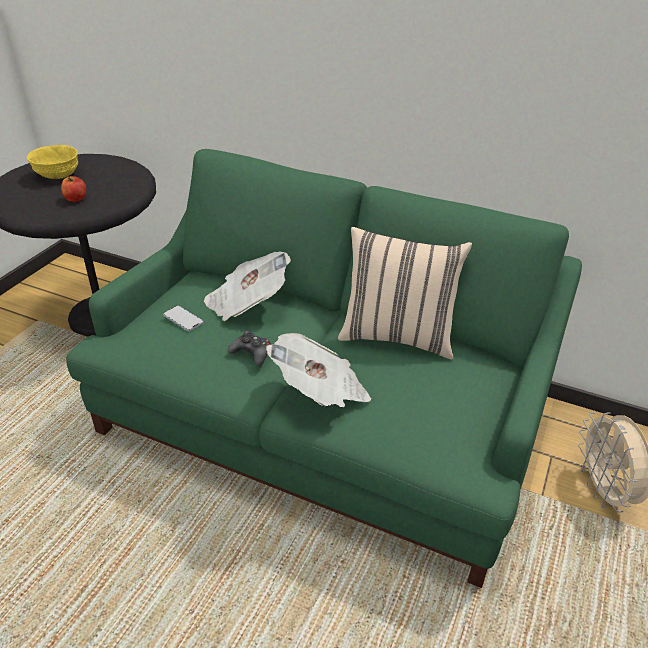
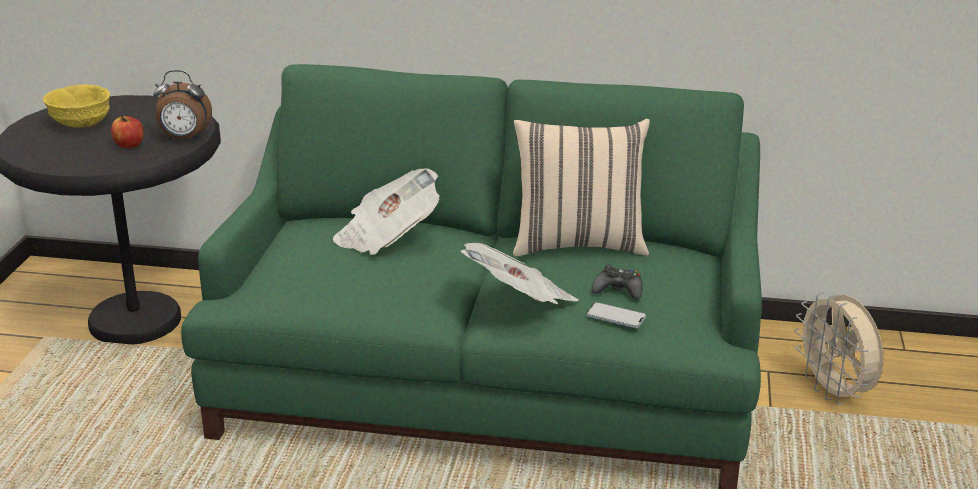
camera: 15 degrees left, 10 degrees down
(118, 198) = (184, 139): none -> alarm clock
(183, 319) = (319, 262): phone -> phone (616, 316)
(251, 353) = (421, 281): black game controller -> black game controller (618, 290)

